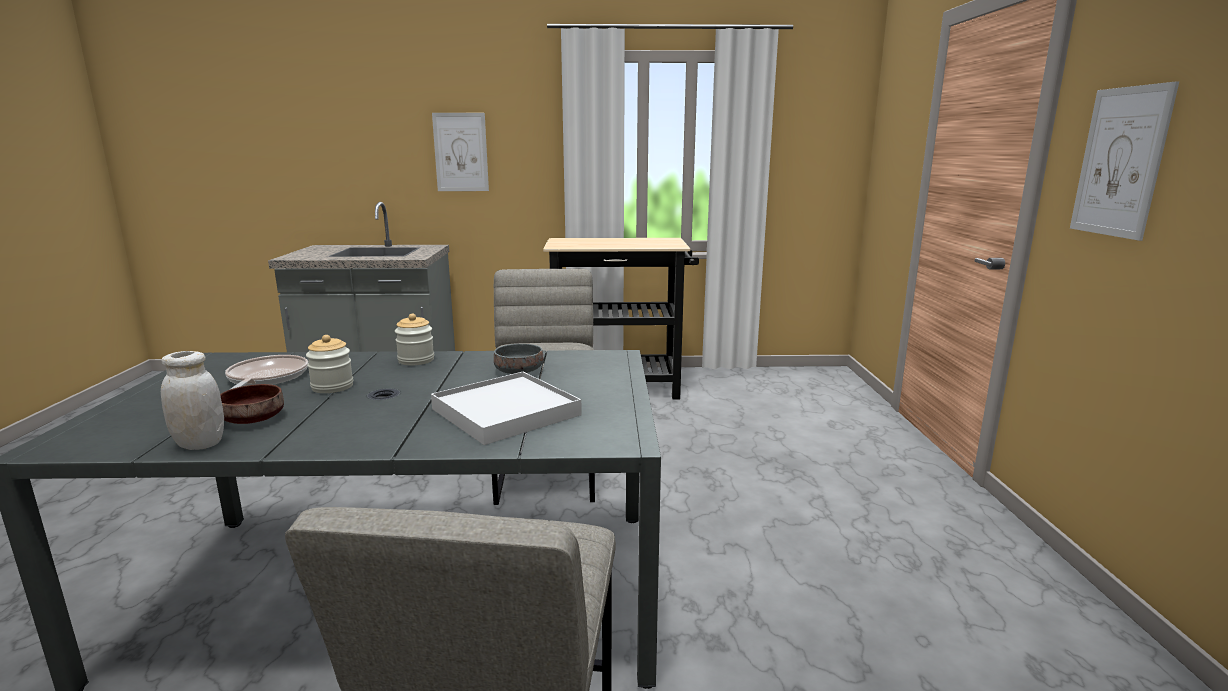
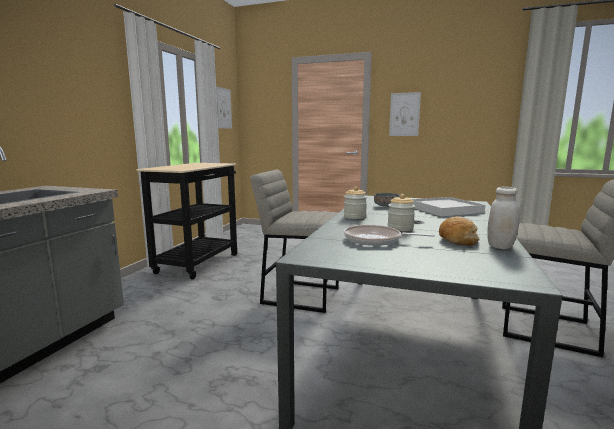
camera: 70 degrees left, 5 degrees down
(255, 419) = (457, 239): brown bowl -> bread
(461, 152) = (43, 96): picture -> picture (223, 108)

